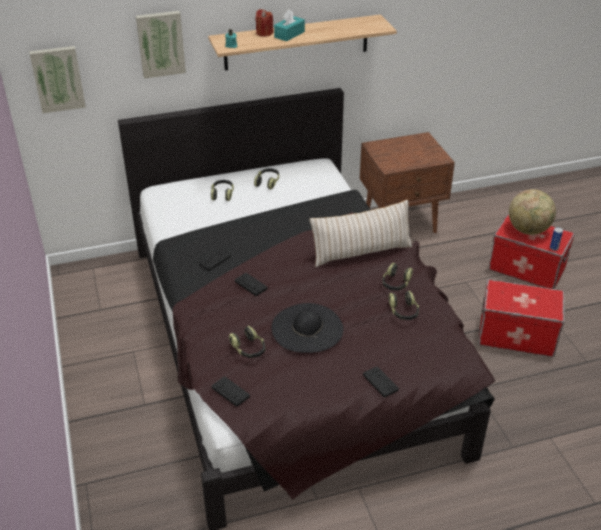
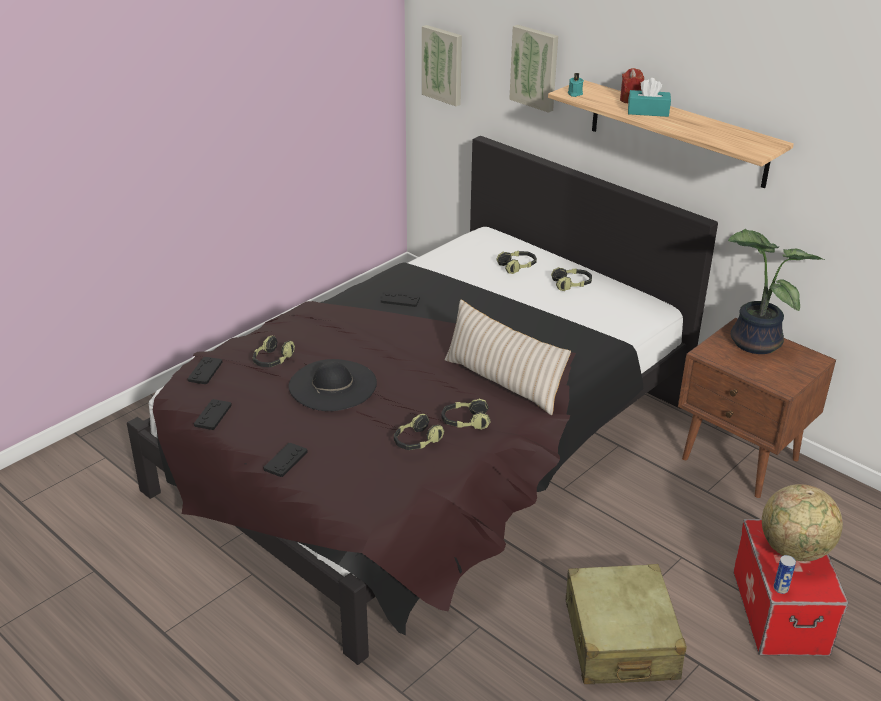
camera: 60 degrees right, 5 degrees down
(251, 285) = (372, 329): black game controller -> black game controller (213, 415)
(390, 148) = (752, 342): none -> potted plant
(516, 335) = (620, 640): storage box -> beige suitcase

